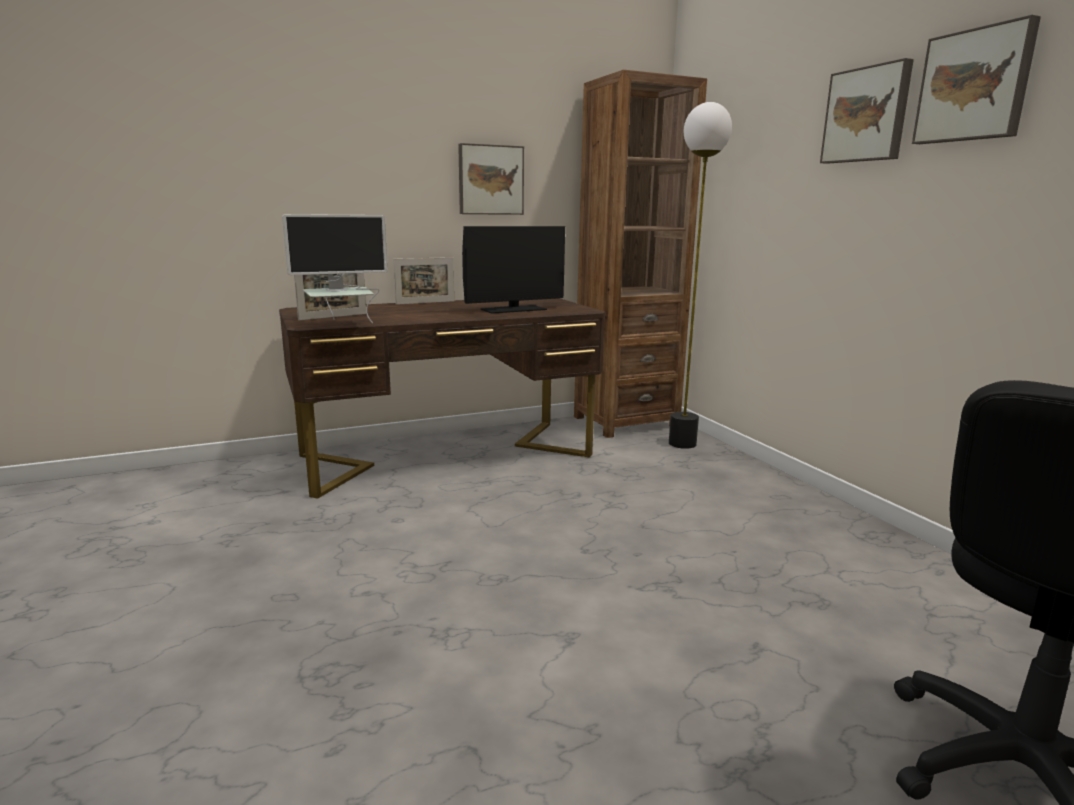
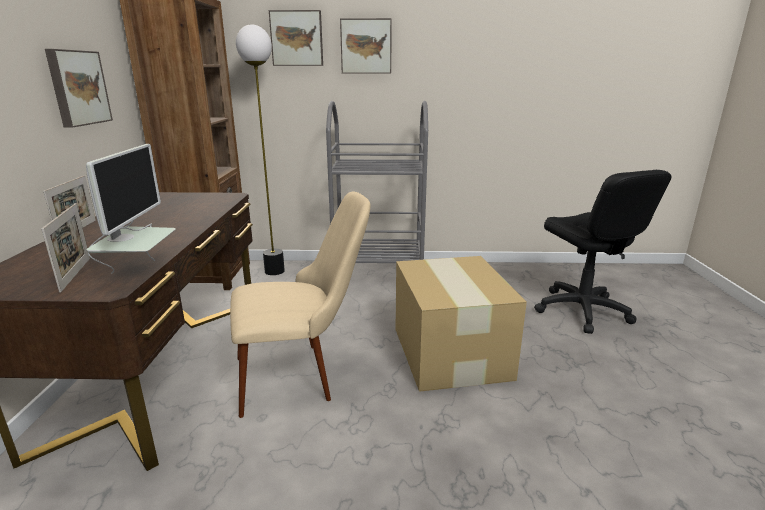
camera: 65 degrees left, 5 degrees up
(482, 519) = (302, 374): none -> beige chair
(513, 309) = (186, 210): monitor -> none
(628, 610) = (450, 351): none -> cardboard box
(778, 505) = (378, 276): none -> grey cart
(975, 86) = (428, 39): picture -> picture (297, 38)

